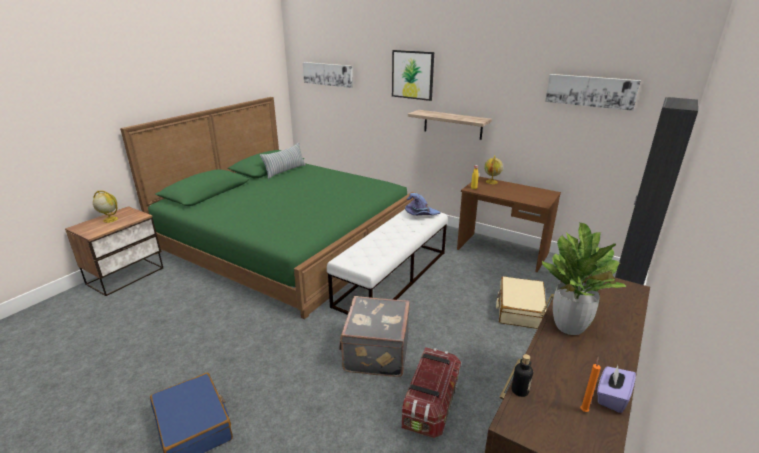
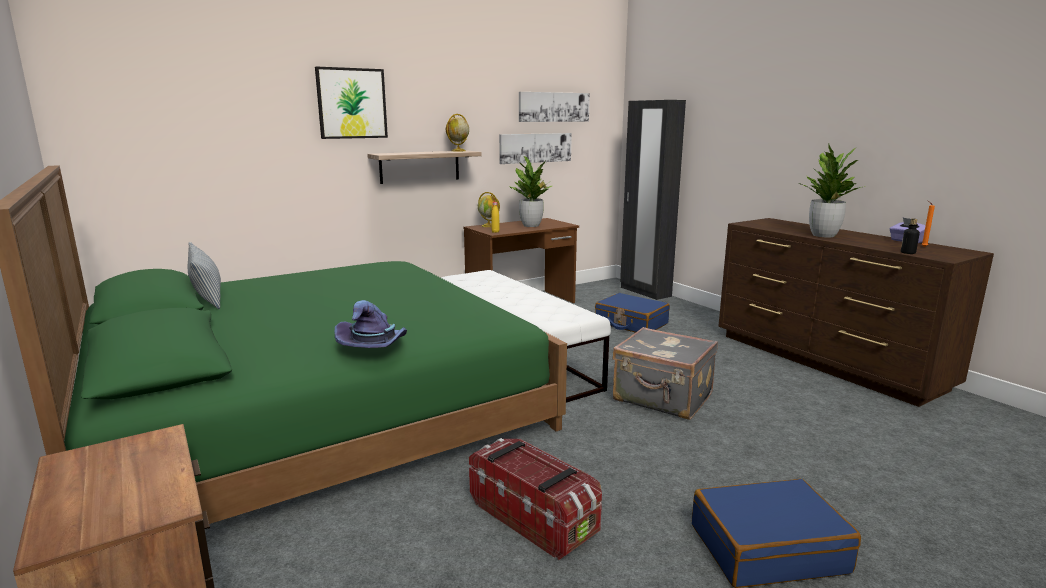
camera: 65 degrees left, 10 degrees down
(110, 219) = (101, 482): globe -> globe (458, 151)
(328, 74) = (170, 114): picture -> picture (535, 148)
(421, 214) = (478, 276): purple hat -> purple hat (374, 347)
(431, 404) = (755, 389): storage box -> storage box (534, 517)
(516, 193) = (531, 225): none -> potted plant
(520, 309) = (631, 323): beige suitcase -> blue suitcase

